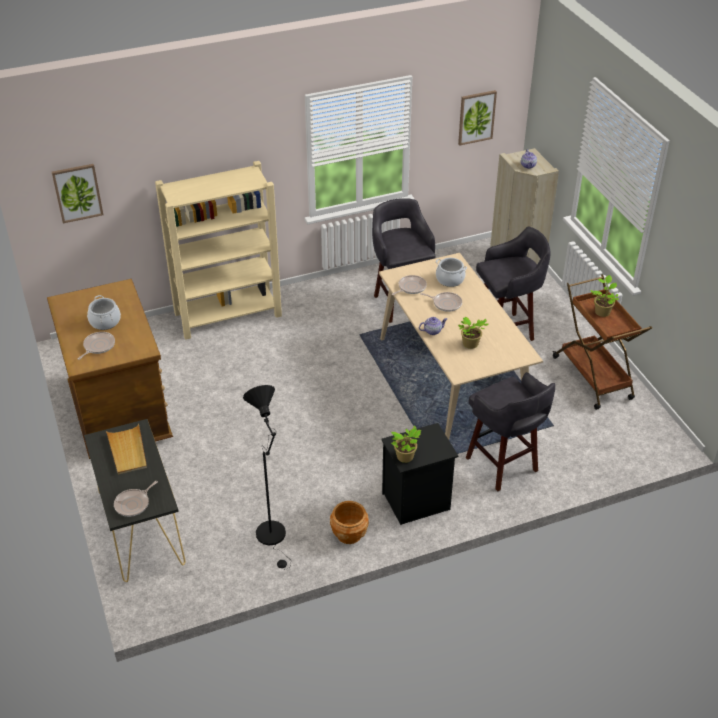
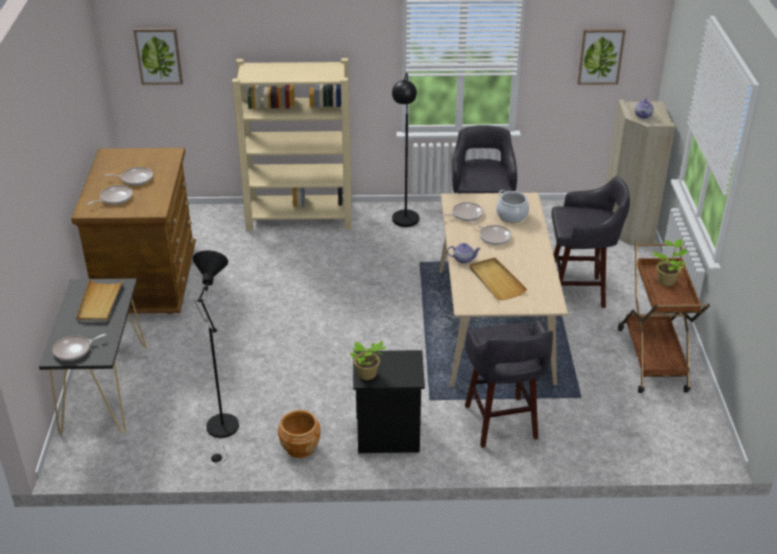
camera: 20 degrees right, 5 degrees down
(105, 321) = (135, 179): cooking pot -> frying pan
(326, 300) = (404, 224): none -> black floor lamp
(470, 345) = (496, 281): potted plant -> beige tray

